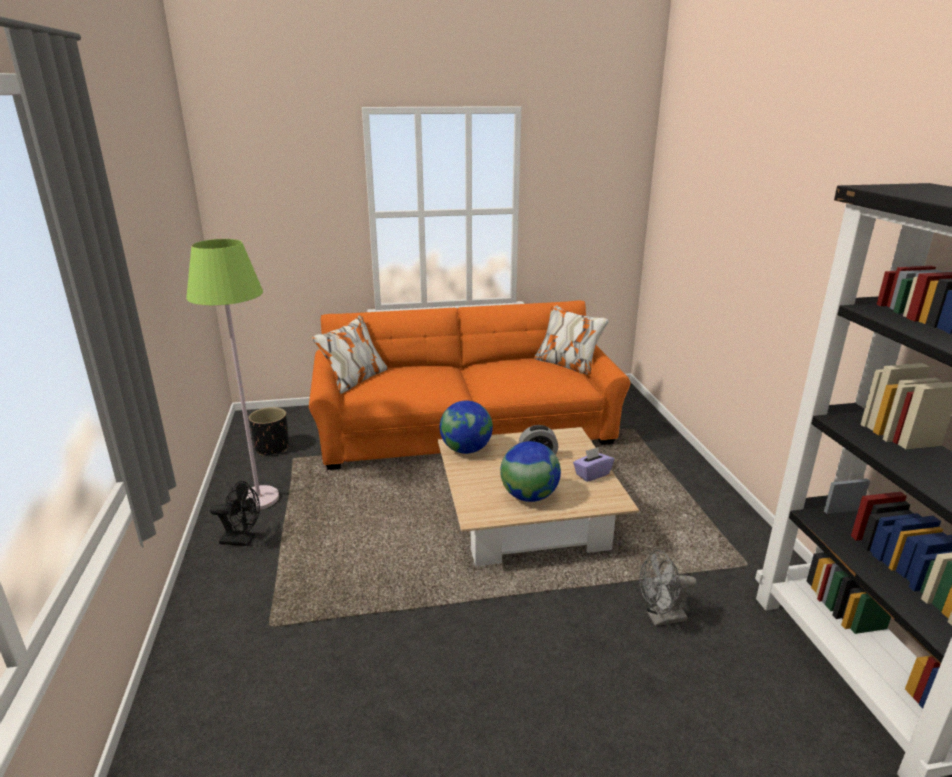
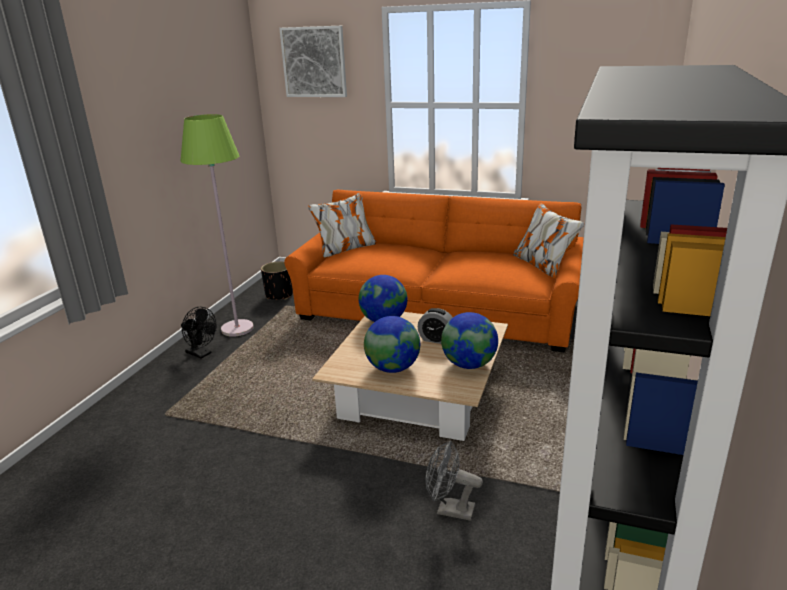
camera: 30 degrees right, 0 degrees up
(277, 168) = (314, 62): none -> picture
(592, 474) = (469, 364): purple tissue box -> globe

